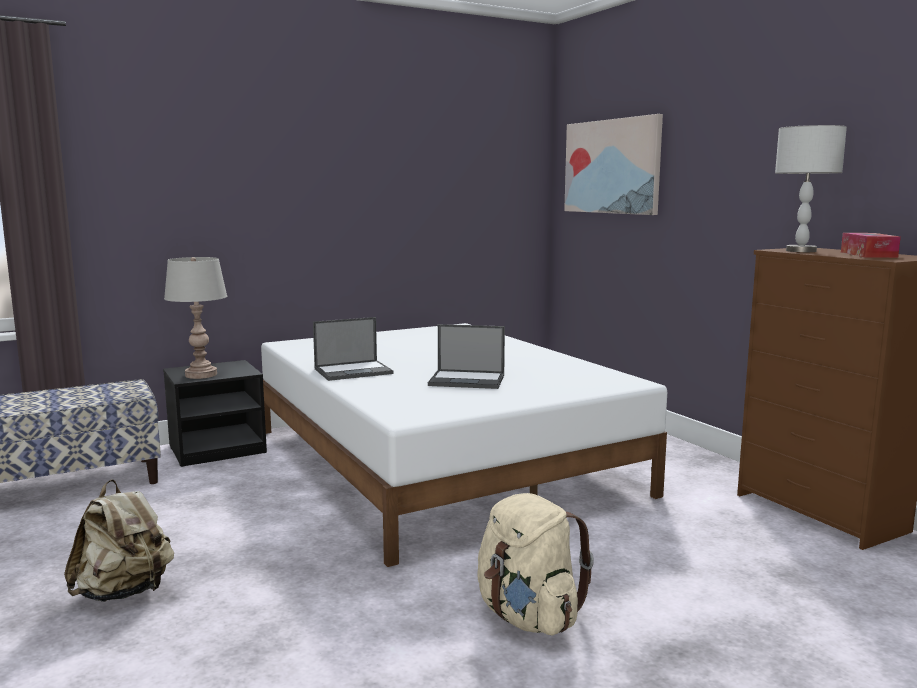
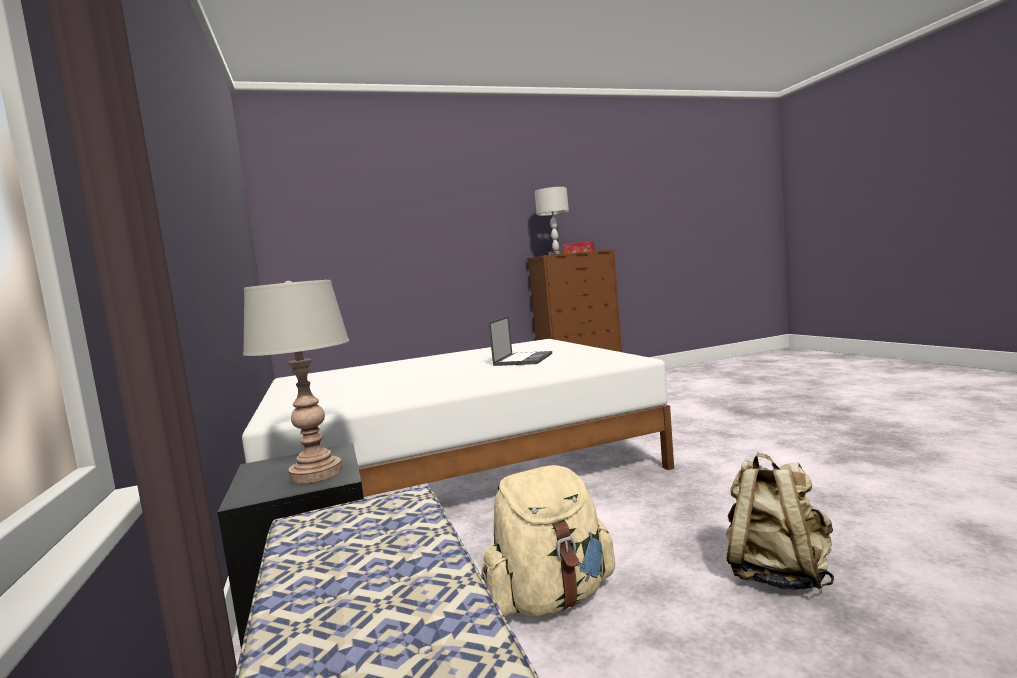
camera: 80 degrees left, 5 degrees down
(354, 371) = (470, 382): laptop -> none
(528, 617) = (723, 433): beige backpack -> beige backpack (551, 599)
(612, 166) = (344, 221): picture -> none

